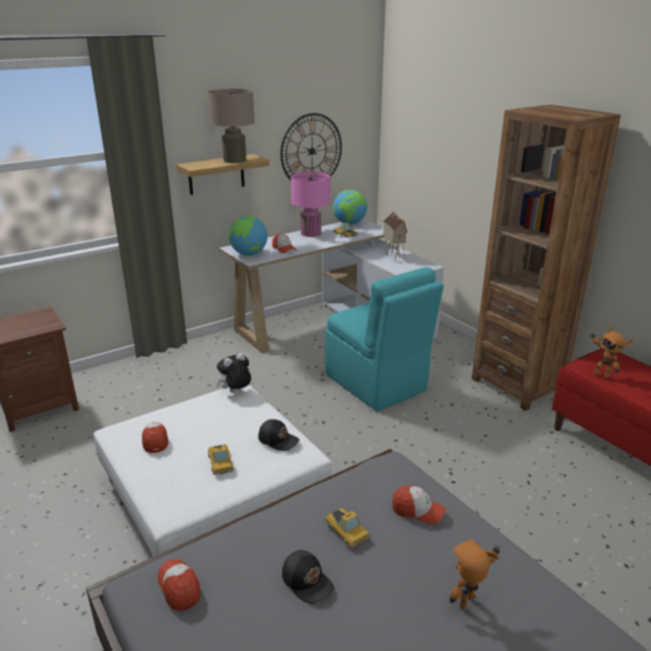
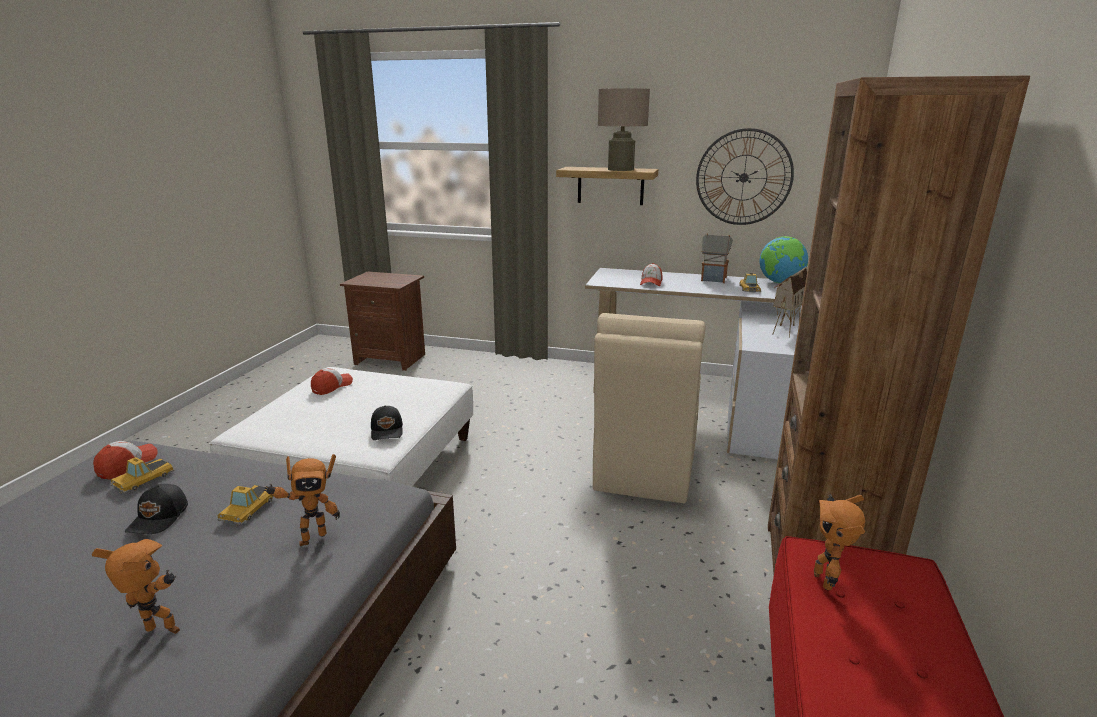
camera: 50 degrees right, 5 degrees down
(220, 462) = (326, 421): toy car -> toy car (142, 479)
(235, 392) = (443, 386): plush toy -> none
(248, 254) = (609, 278): globe -> none
(311, 233) = (712, 279): pink table lamp -> toy house
(376, 384) = (644, 469): turquoise chair -> beige chair
(418, 511) = (311, 537): cap -> toy robot

